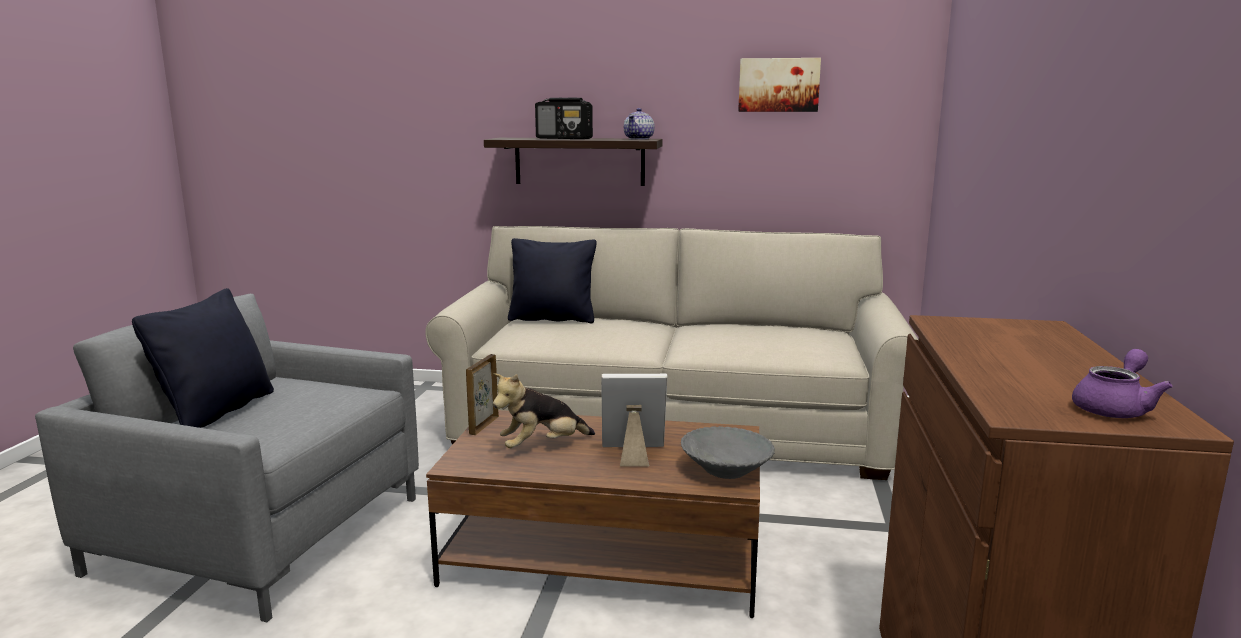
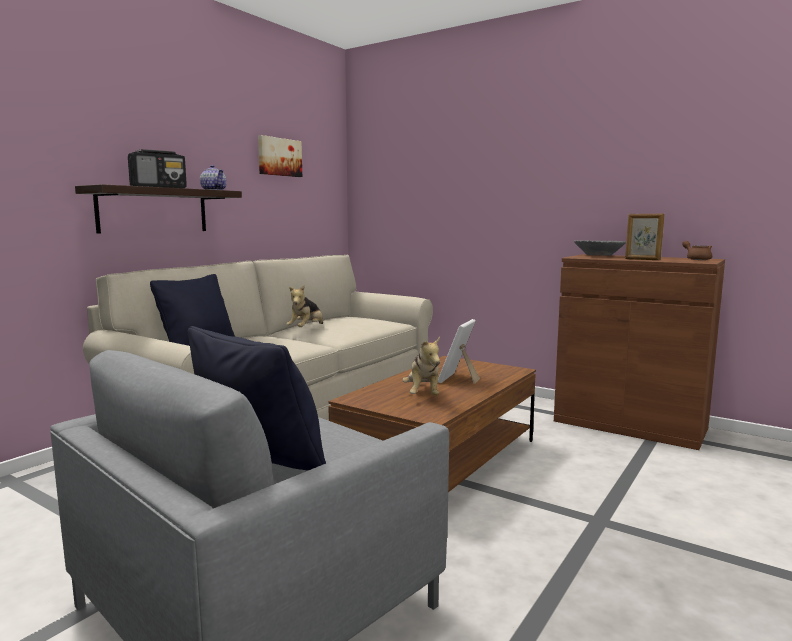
camera: 65 degrees left, 5 degrees down
(483, 425) = (364, 404): picture frame -> picture frame (642, 259)
(702, 331) = (306, 329): none -> plush toy
(727, 469) = (496, 368): grey bowl -> grey bowl (598, 255)
(1115, 408) = (696, 259): purple teapot -> brown teapot

